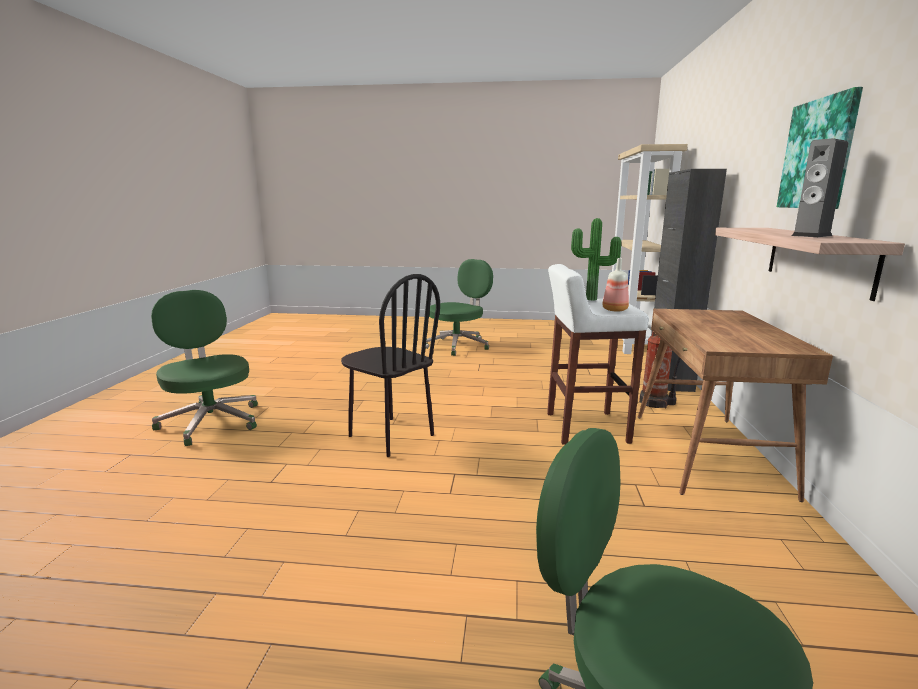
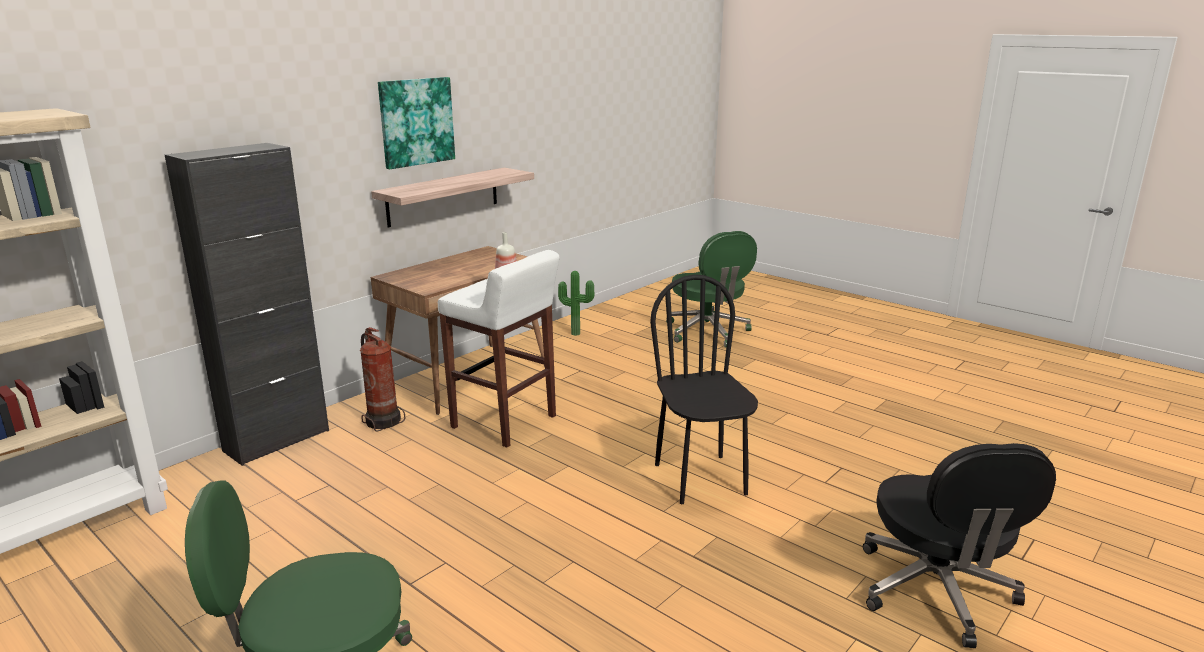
camera: 145 degrees left, 5 degrees up
(211, 421) = (936, 592): green office chair -> black office chair
(592, 299) = (478, 298): potted plant -> potted plant (576, 333)
(811, 235) = (478, 176): speaker -> none

